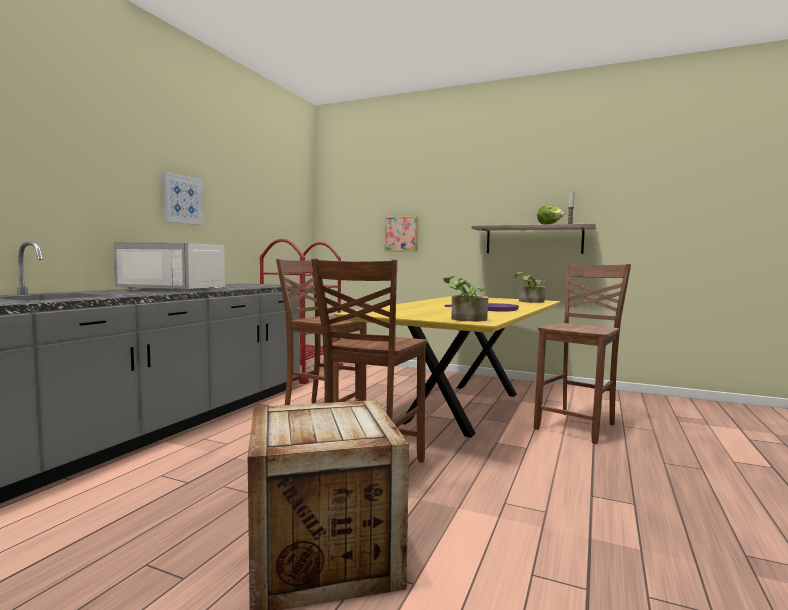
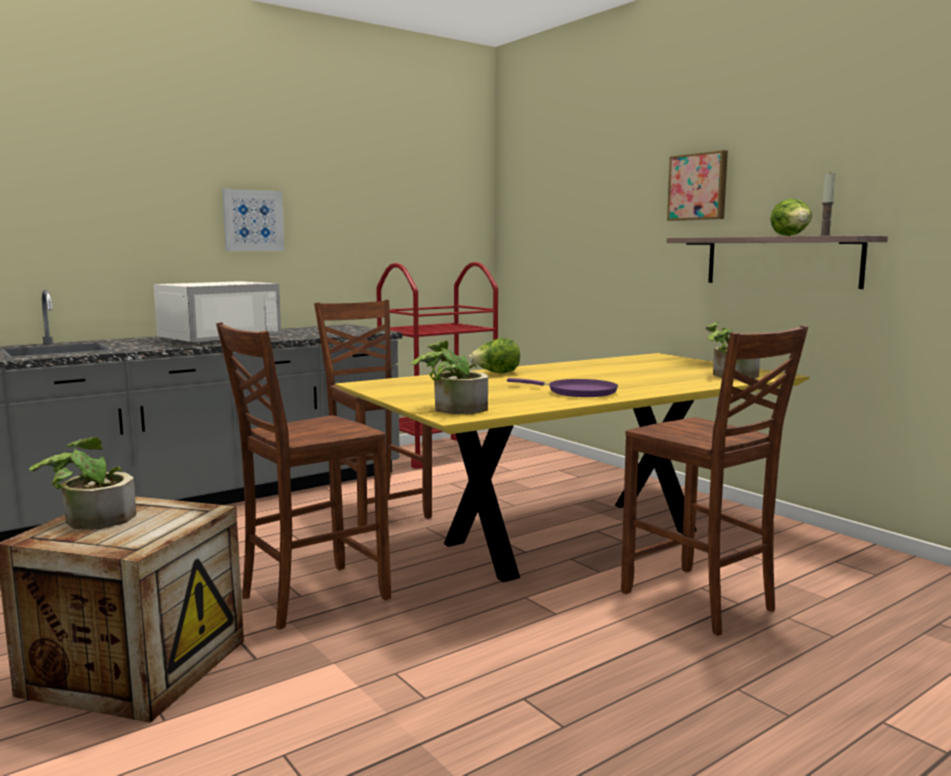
camera: 30 degrees right, 5 degrees up
(177, 289) = (216, 338): white microwave -> white microwave turned 90 degrees counterclockwise
(286, 425) = (91, 519): none -> potted plant
(402, 234) = (595, 247): picture -> picture (698, 187)
(412, 305) = (496, 373): none -> lettuce
(578, 427) = (700, 602): brown chair -> brown chair turned 75 degrees clockwise

